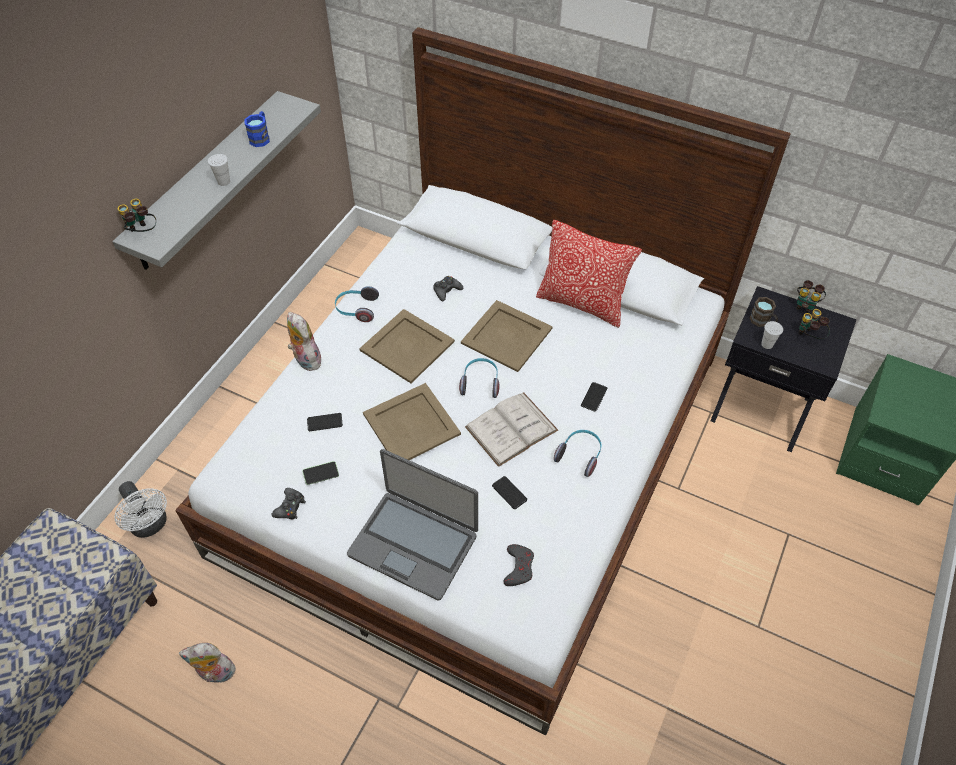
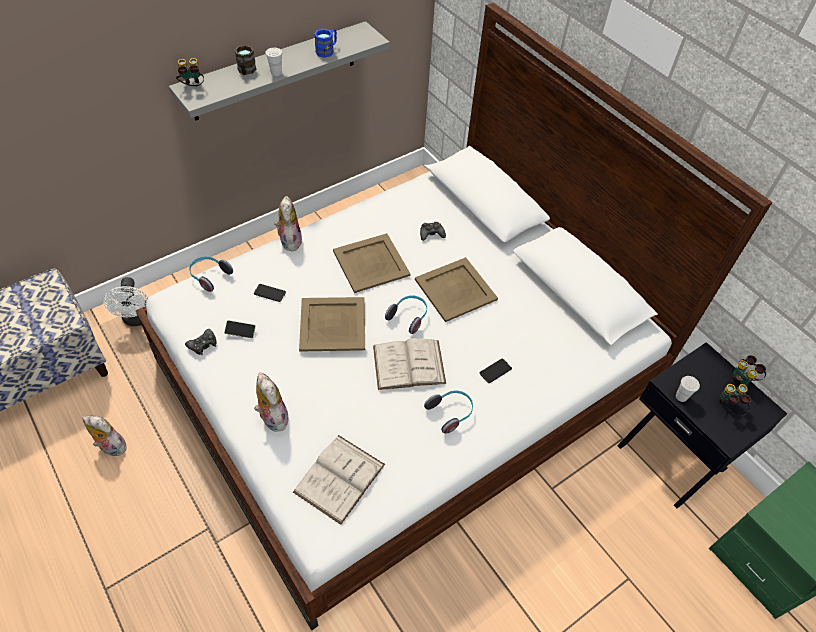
camera: 25 degrees right, 0 degrees up
(356, 309) = (352, 219): headphones -> headphones (209, 276)
(414, 544) = (272, 417): laptop -> plush toy
(509, 493) = (372, 415): phone -> none
(518, 567) = (339, 478): grey game controller -> white book
(582, 303) = (537, 290): pillow -> none
(762, 322) = (689, 375): brown mug -> brown mug (246, 71)

